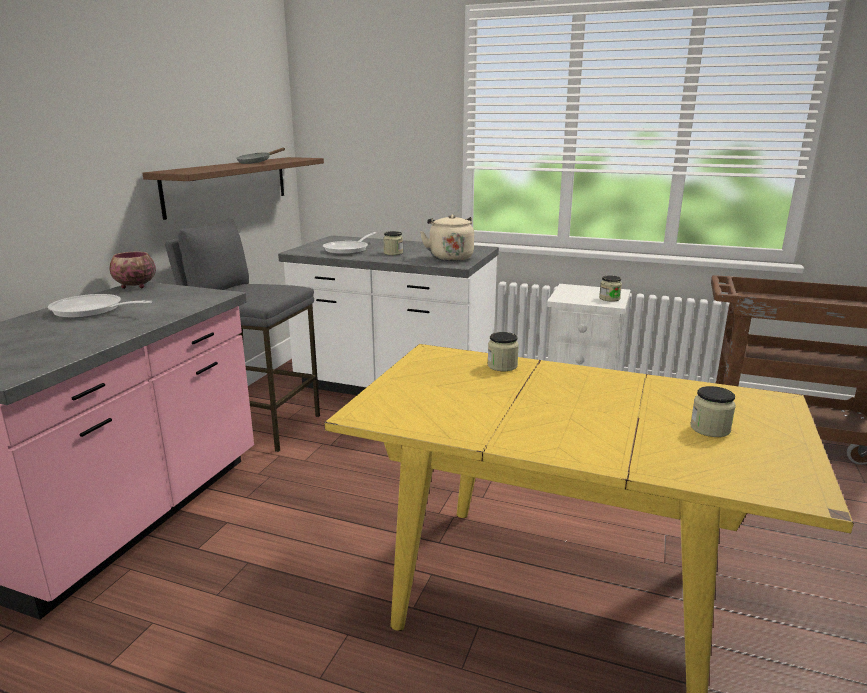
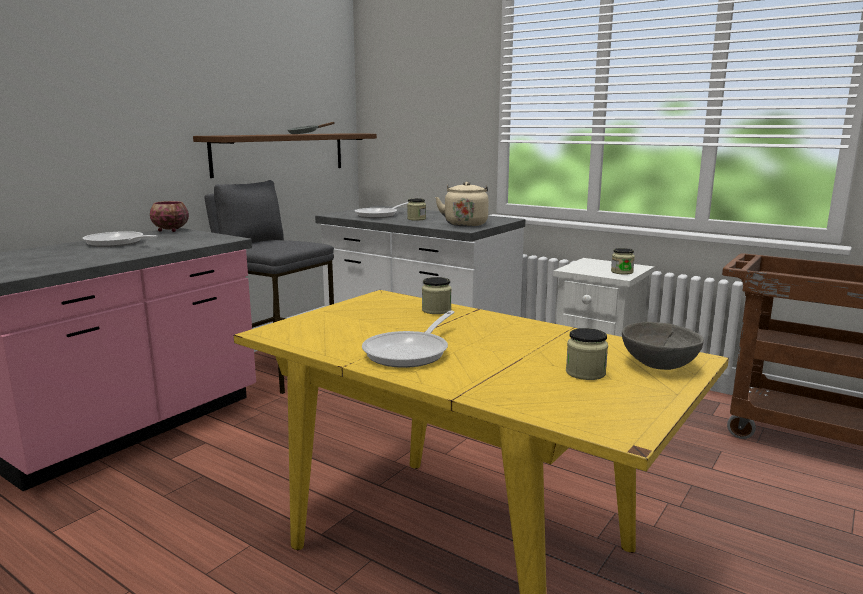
camera: 15 degrees right, 5 degrees down
(530, 423) = (410, 352): none -> frying pan
(758, 411) = (658, 365): none -> grey bowl

